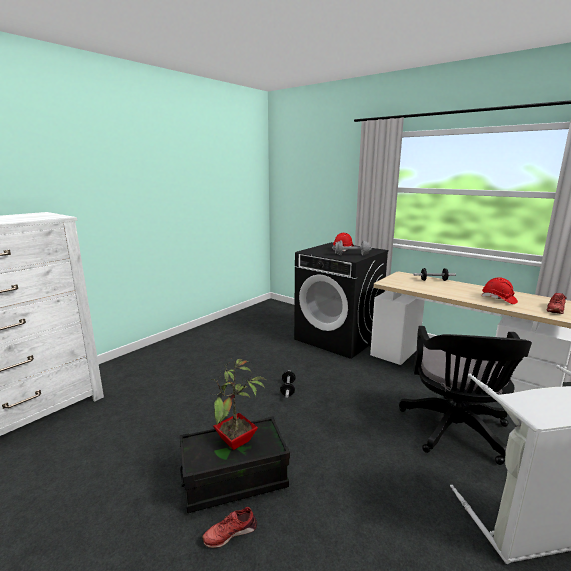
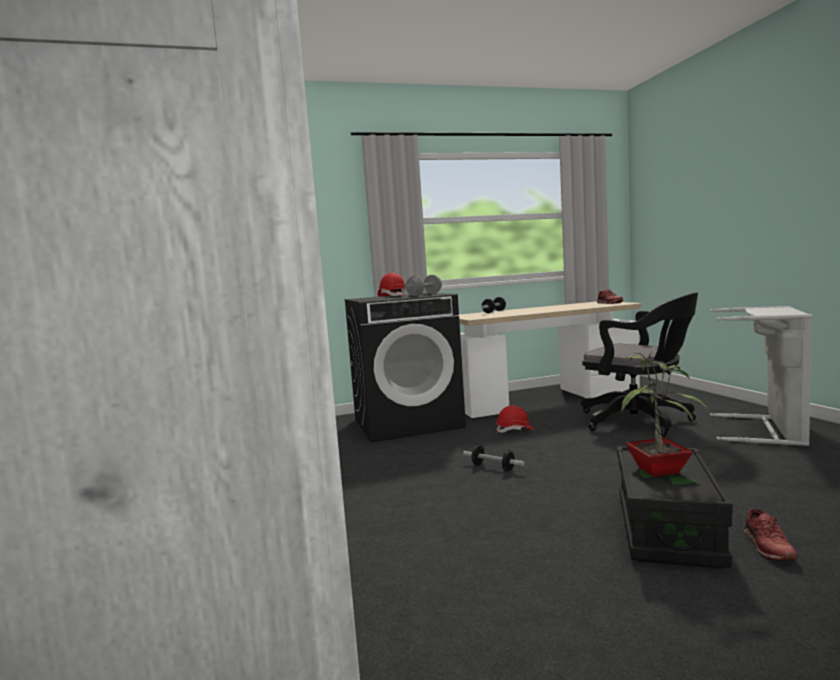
camera: 55 degrees left, 10 degrees down
(498, 299) = (571, 307): red hard hat -> red hard hat (515, 430)

